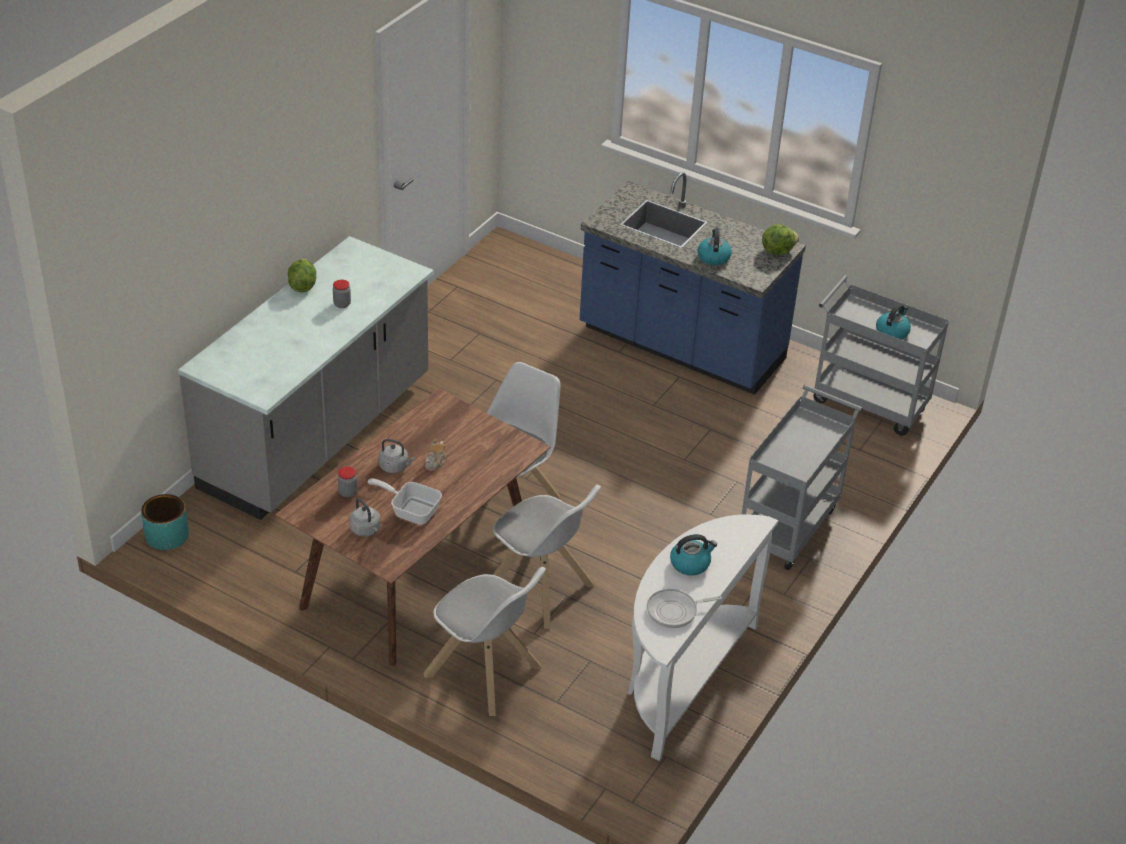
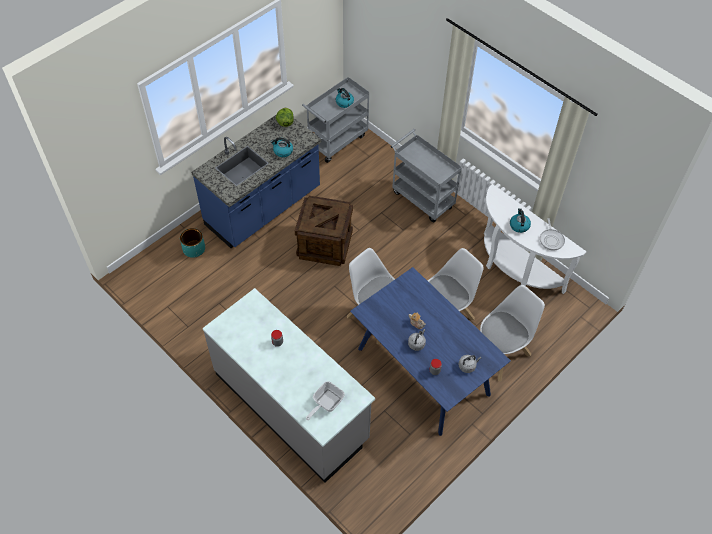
camera: 75 degrees left, 15 degrees up
(166, 536) = (365, 503): turquoise planter -> turquoise planter (194, 249)
(302, 285) = (250, 362): lettuce -> none
(411, 510) = (455, 342): frying pan -> frying pan (325, 403)
(418, 575) = (424, 371): brown dining table -> blue dining table
(637, 424) = (325, 243): none -> crate

